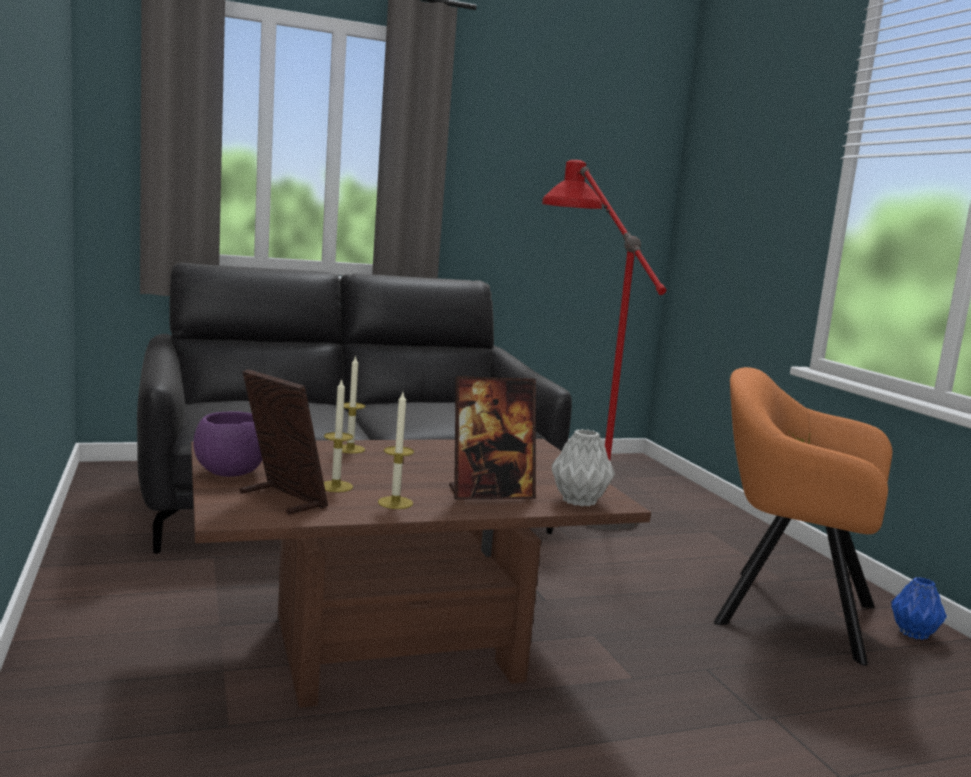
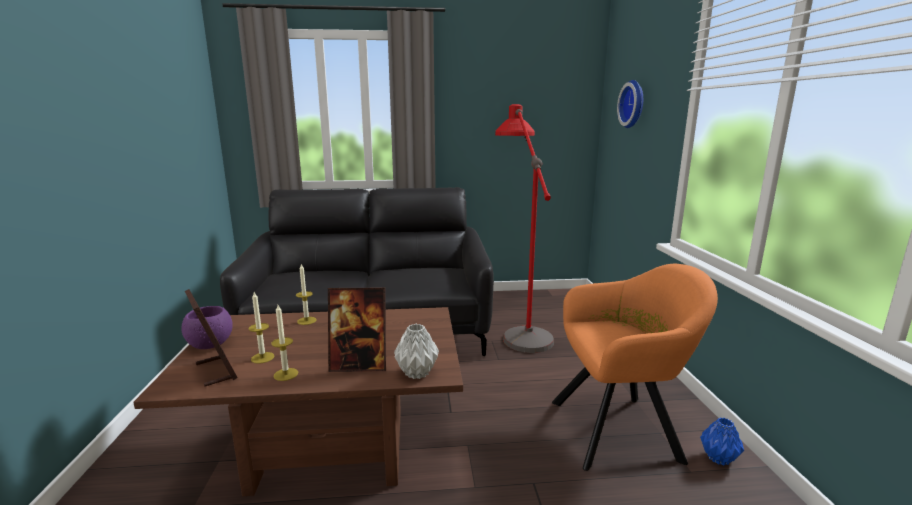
camera: 15 degrees right, 5 degrees up
(742, 176) = (634, 104): none -> wall clock
(784, 610) = (621, 430): orange armchair -> orange armchair turned 135 degrees clockwise

